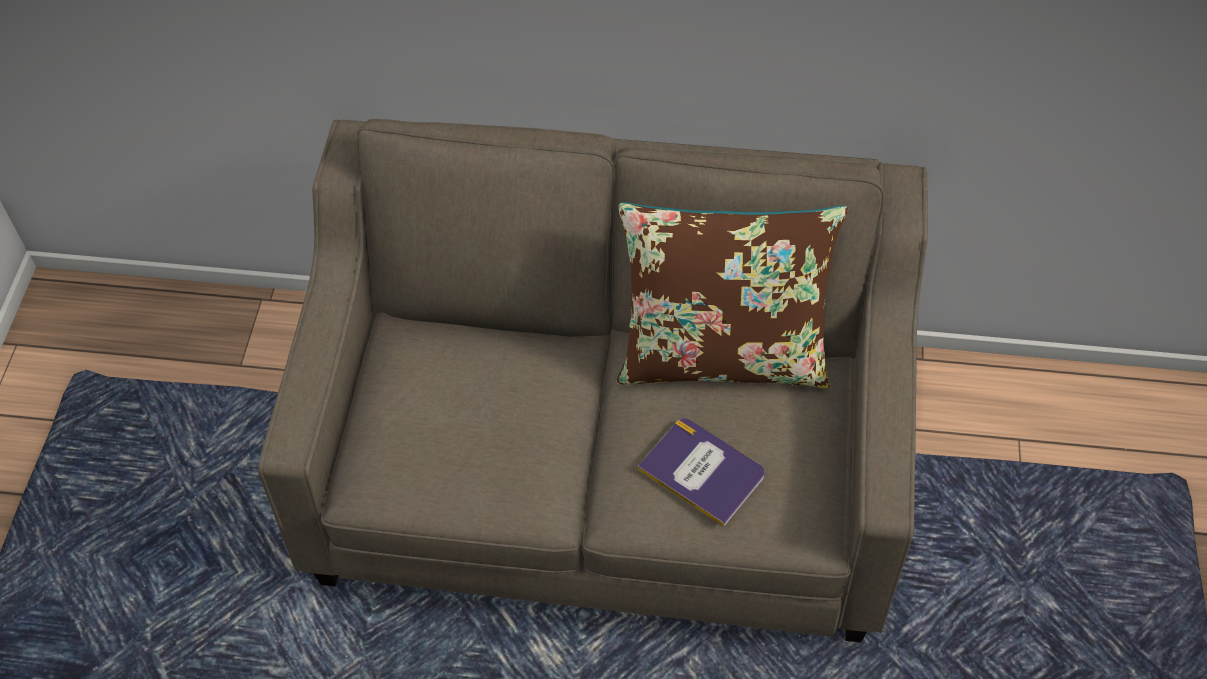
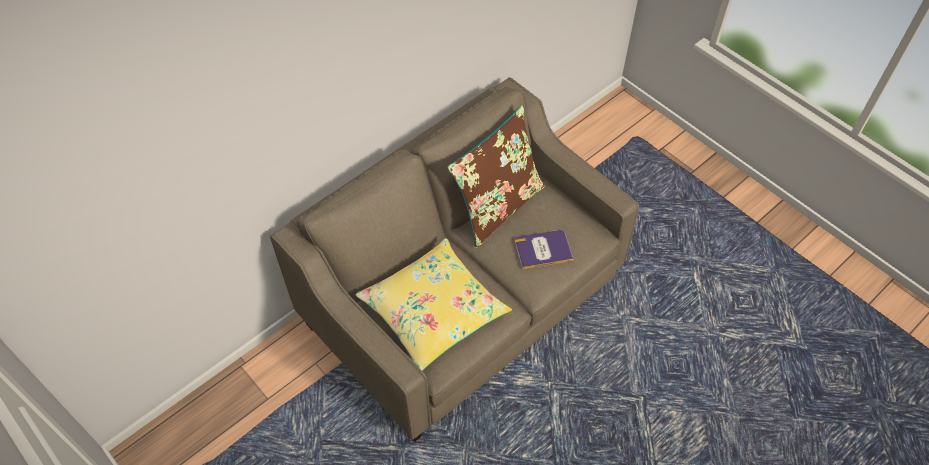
camera: 50 degrees left, 0 degrees up
(452, 412) = (433, 311): none -> yellow pillow

